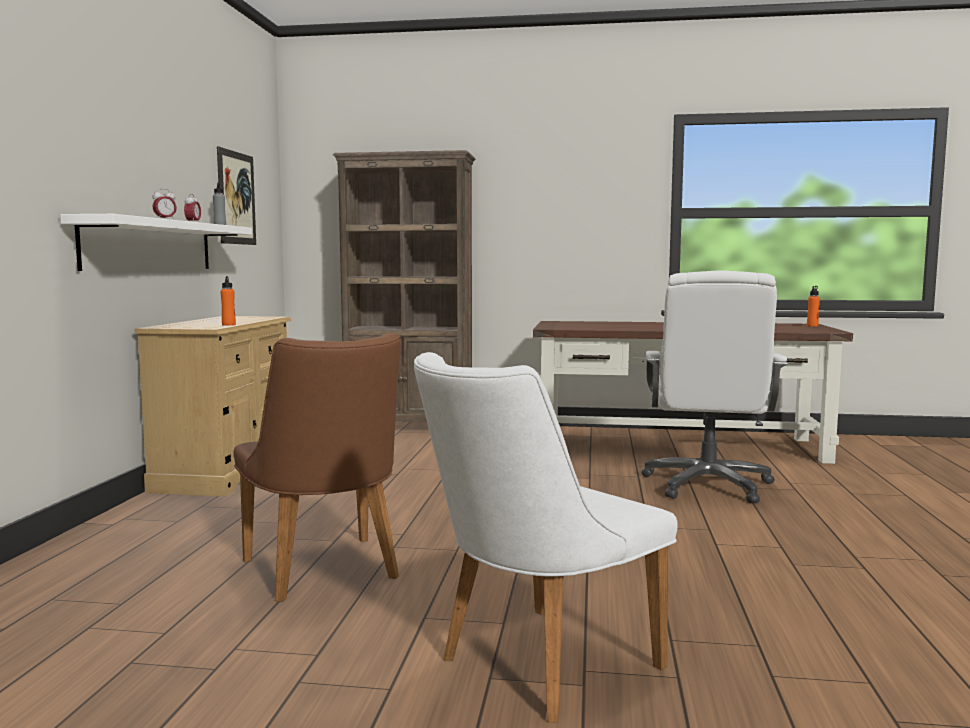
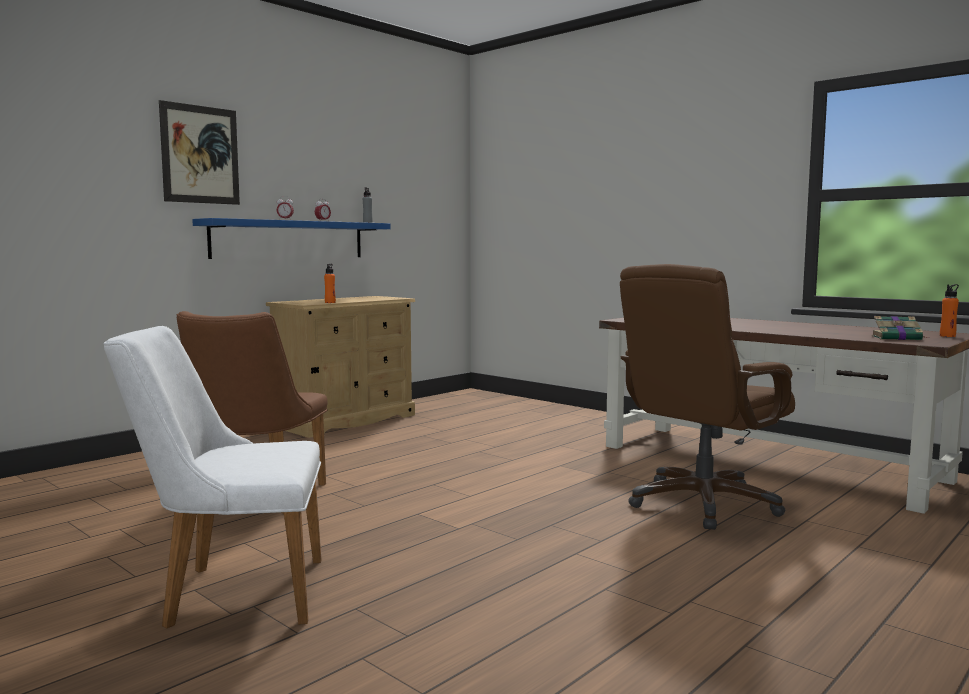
camera: 35 degrees right, 0 degrees up
(150, 246) = (289, 239): white shelf -> blue shelf
(236, 198) = (403, 198): picture -> picture (200, 154)
(410, 427) = (546, 407): brown bookcase -> none
(708, 485) = (702, 504): white office chair -> brown office chair
(798, 329) = (898, 338): none -> book

